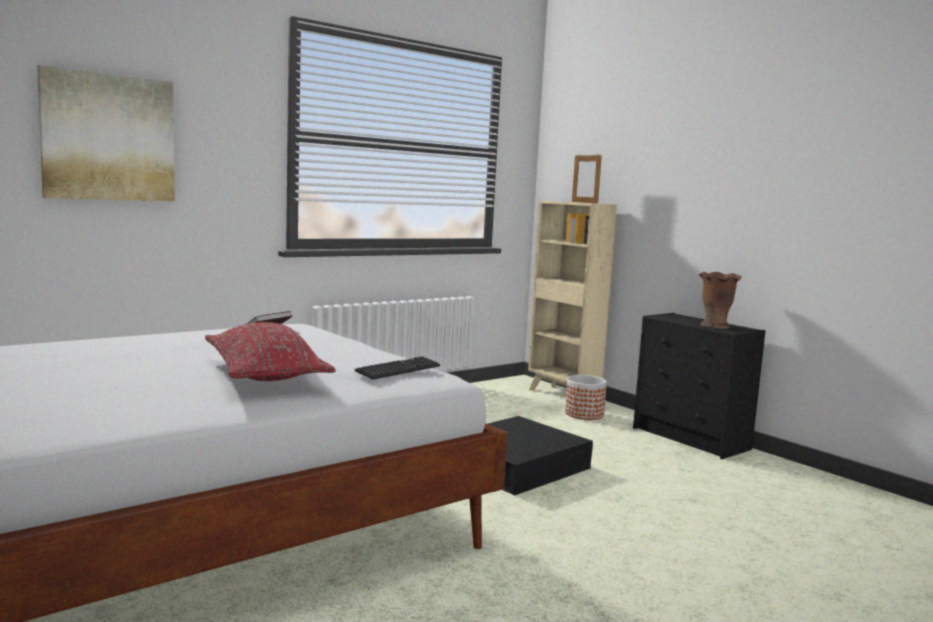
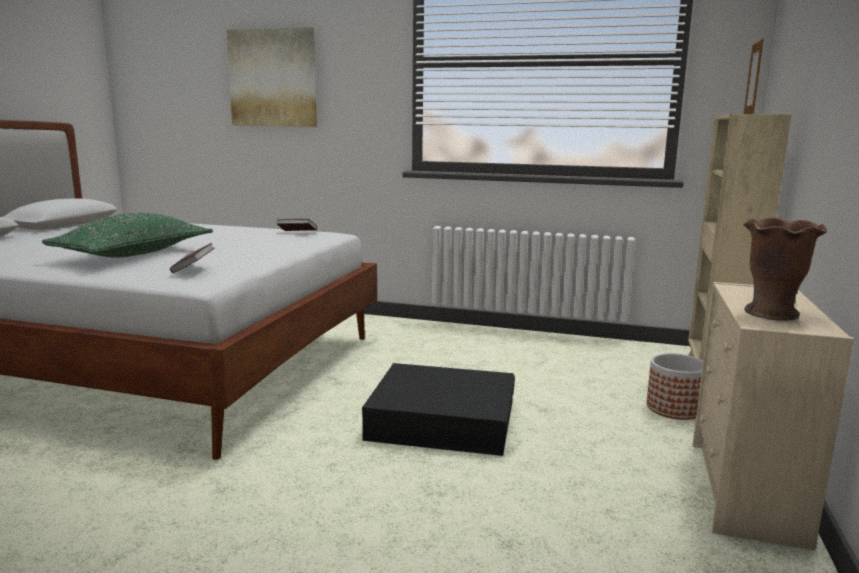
camera: 55 degrees right, 5 degrees up
(265, 374) = (134, 254): red pillow -> green pillow
(398, 370) = (193, 268): keyboard -> book
(691, 439) = (745, 492): black dresser -> beige dresser

